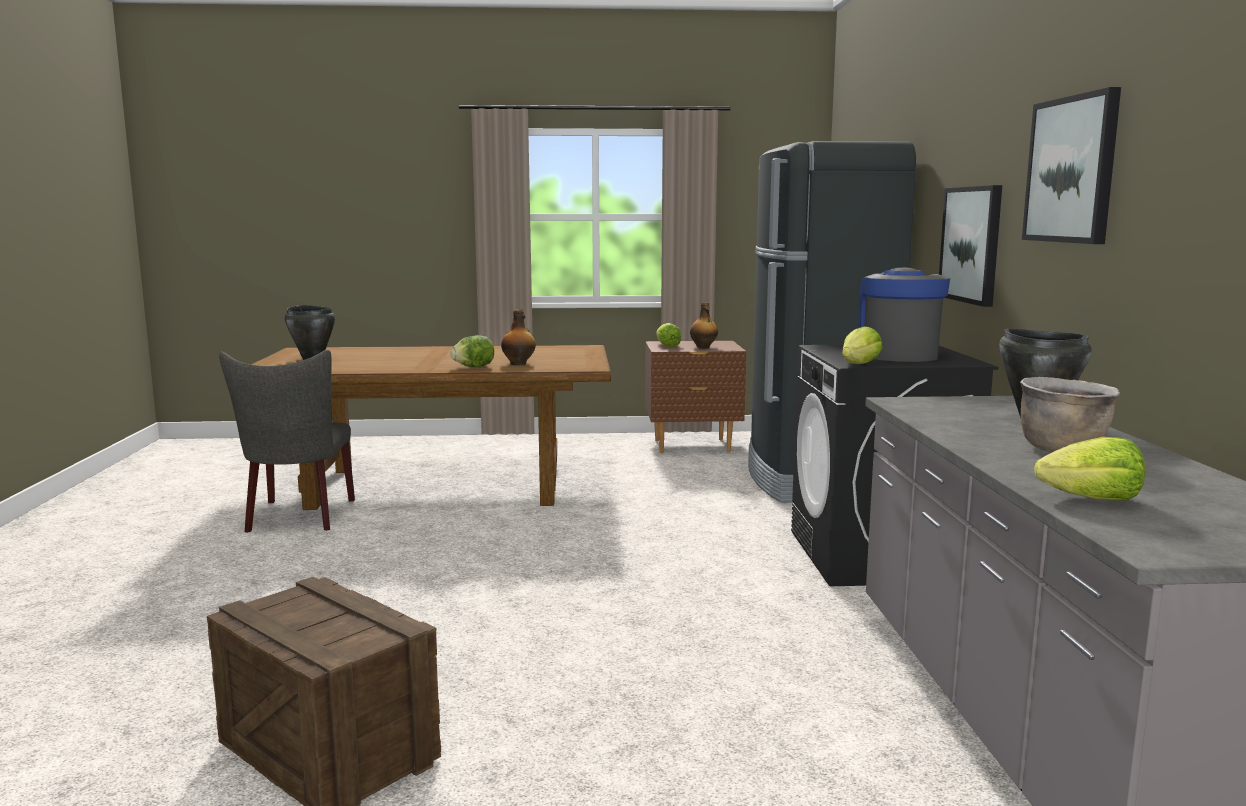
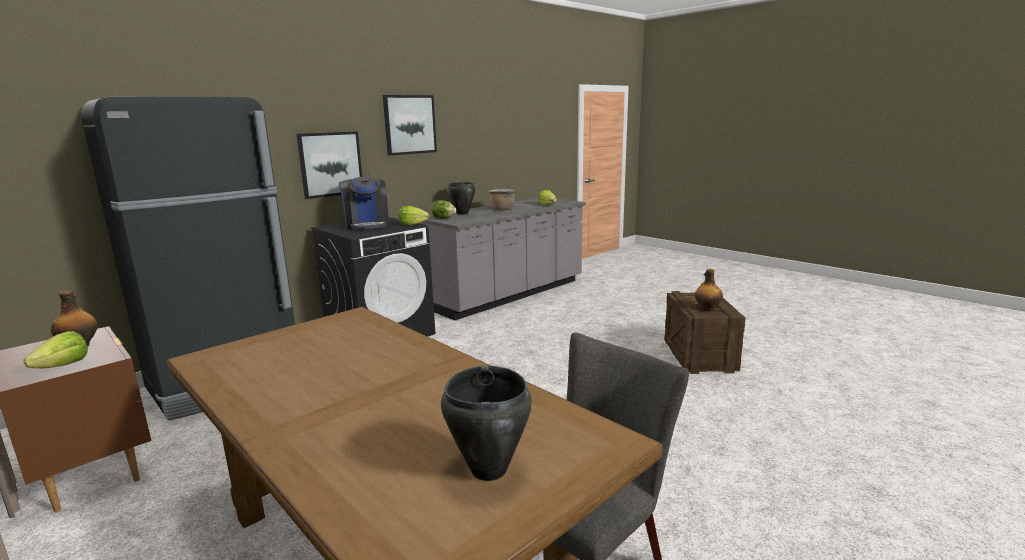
camera: 130 degrees left, 5 degrees up
(474, 367) = (407, 350): lettuce -> lettuce (443, 218)
(519, 363) = (363, 342): bottle -> bottle (707, 309)
(897, 354) = (367, 225): coffee machine -> coffee machine turned 75 degrees counterclockwise

